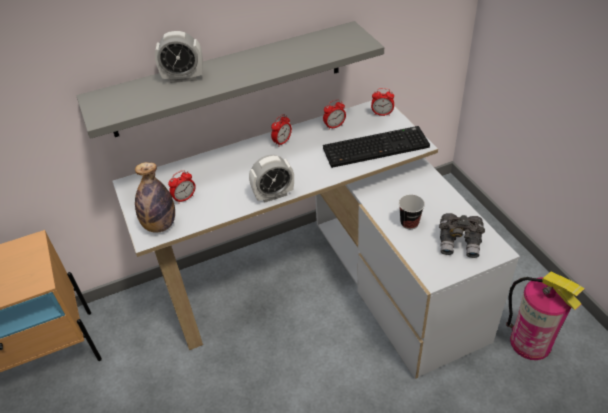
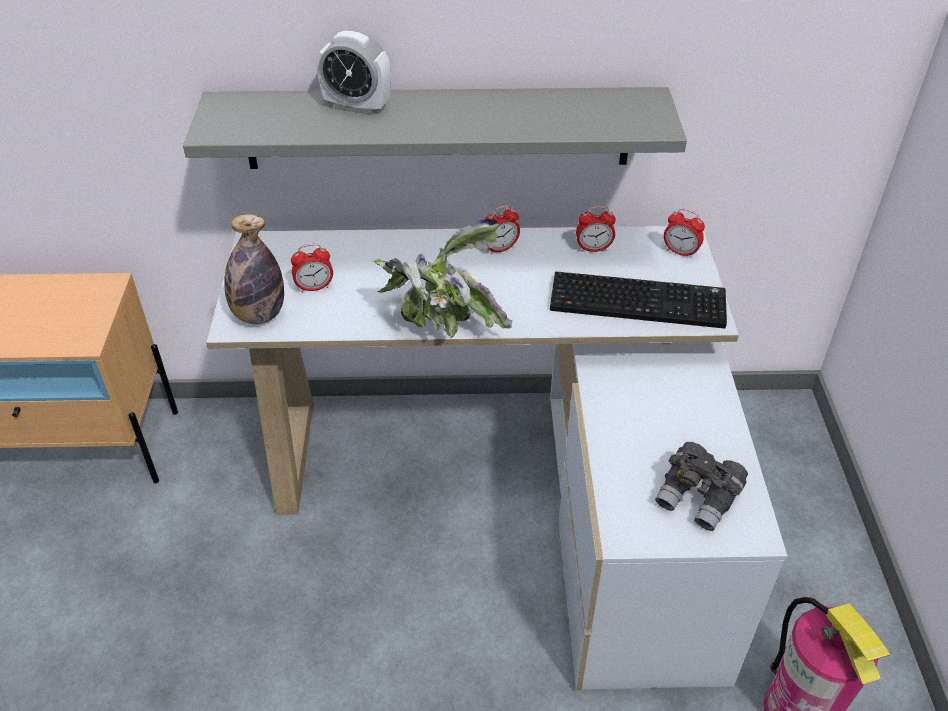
camera: 20 degrees right, 0 degrees up
(273, 195) = (440, 324): alarm clock -> potted plant
(409, 223) = (635, 438): cup -> none

